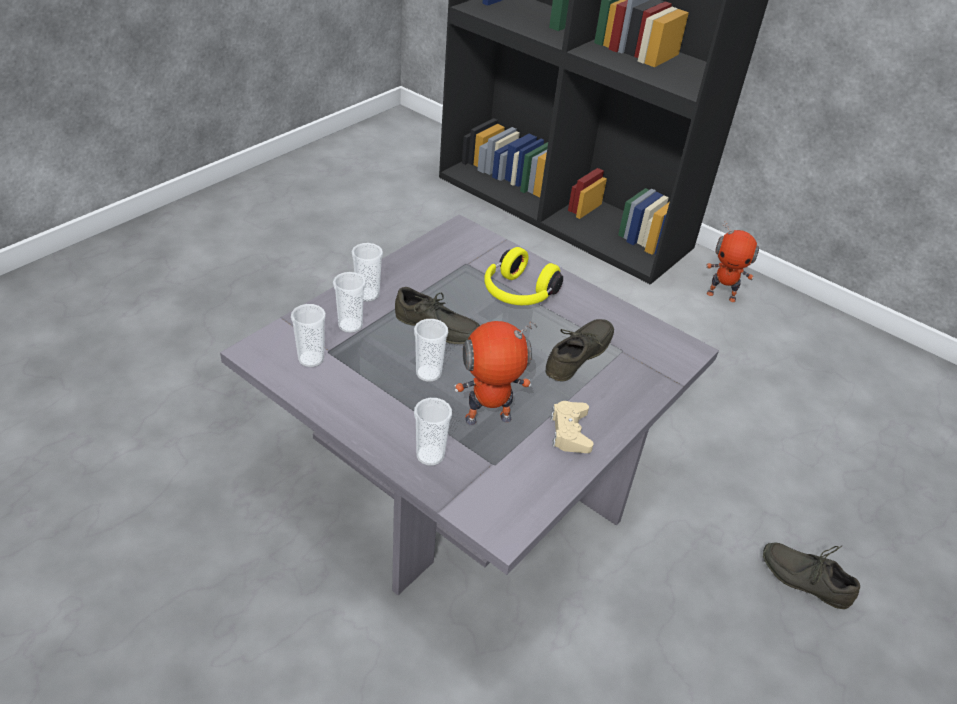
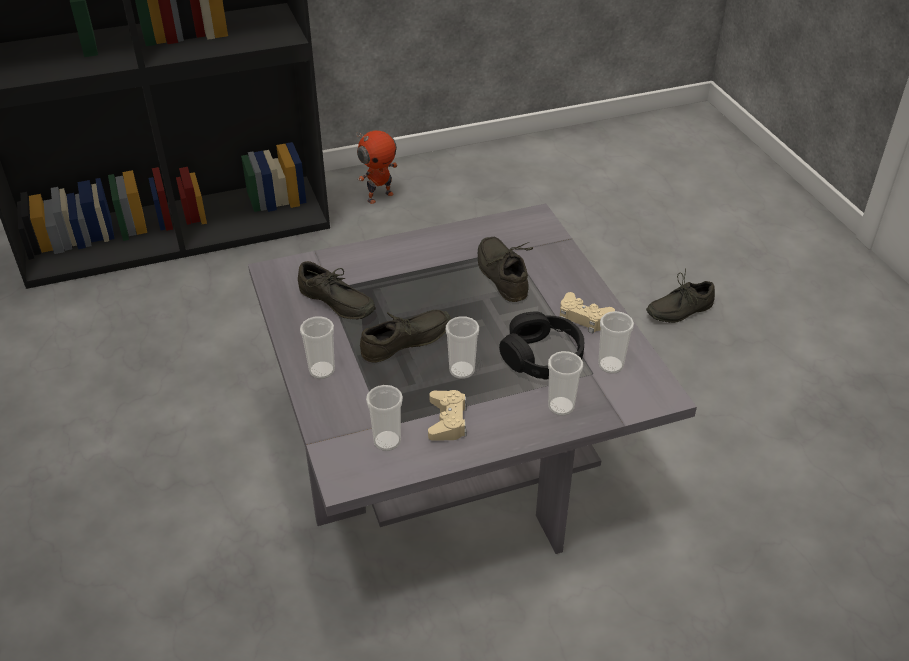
camera: 55 degrees left, 0 degrees up
(350, 325) = (358, 398): cup -> cup (610, 365)
(359, 386) = (447, 420): none -> beige game controller
(450, 273) = (335, 304): none -> grey shoe
(488, 420) = (542, 357): toy robot -> black headphones
(518, 294) = (398, 276): yellow headphones -> none

